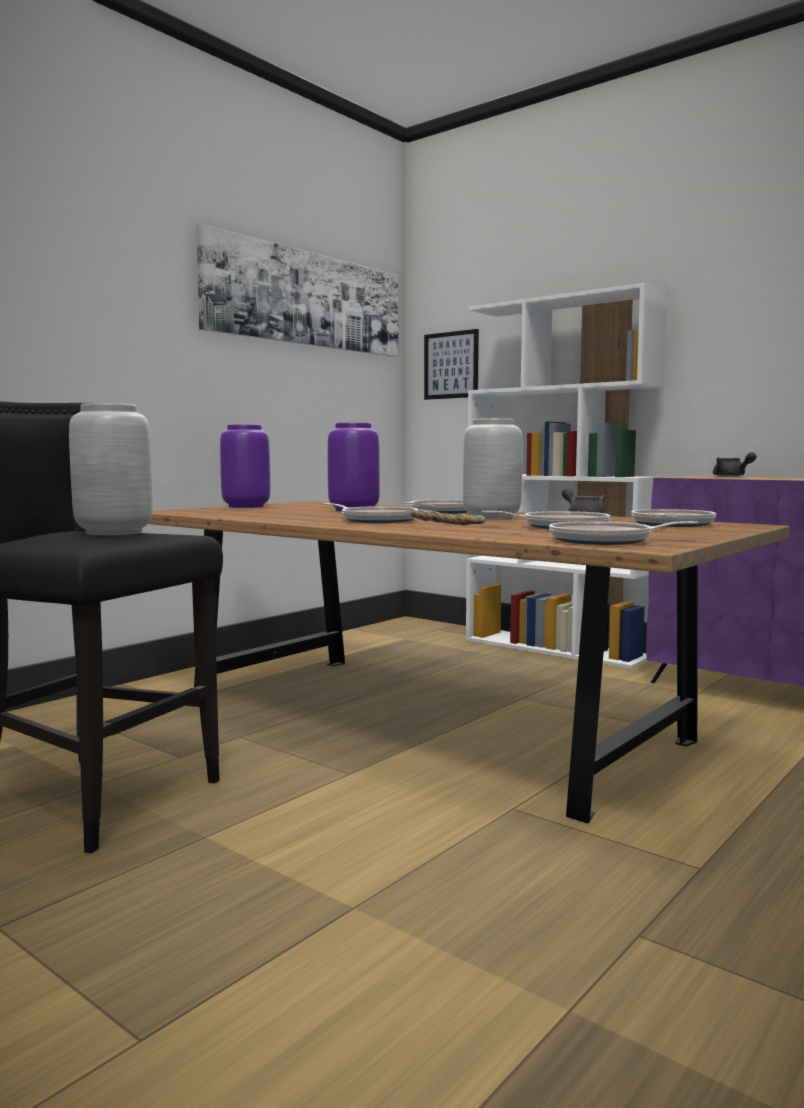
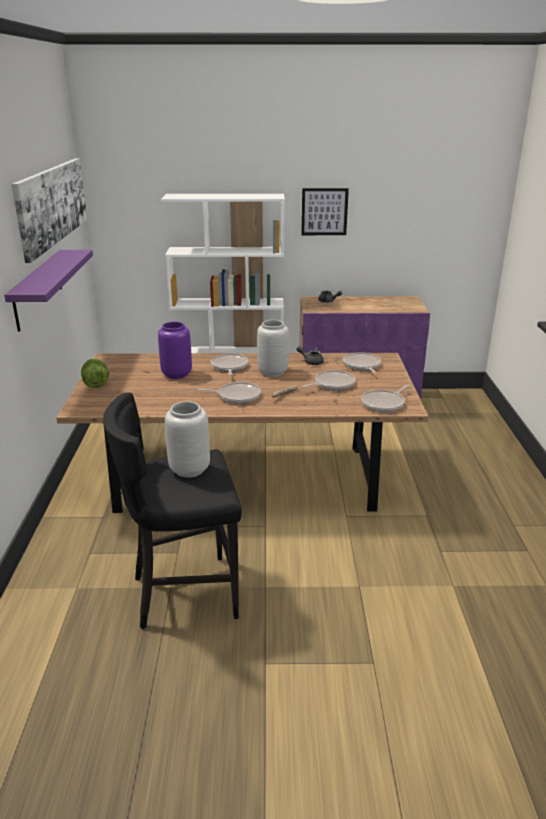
camera: 40 degrees left, 20 degrees up
(226, 378) = (38, 289): none -> purple shelf
(245, 506) = (95, 383): purple vase -> lettuce
(451, 365) = (128, 224): picture -> picture (324, 211)

